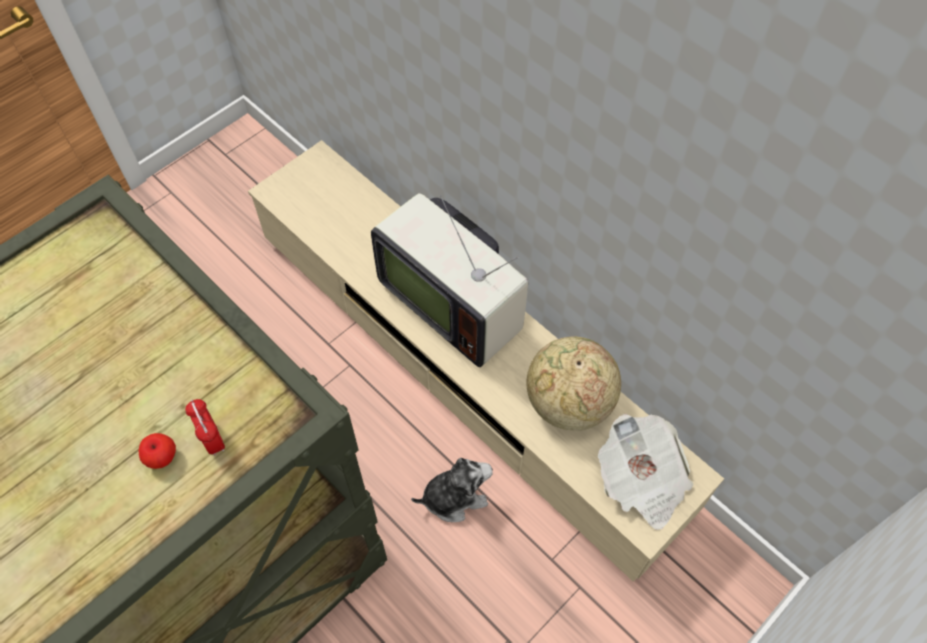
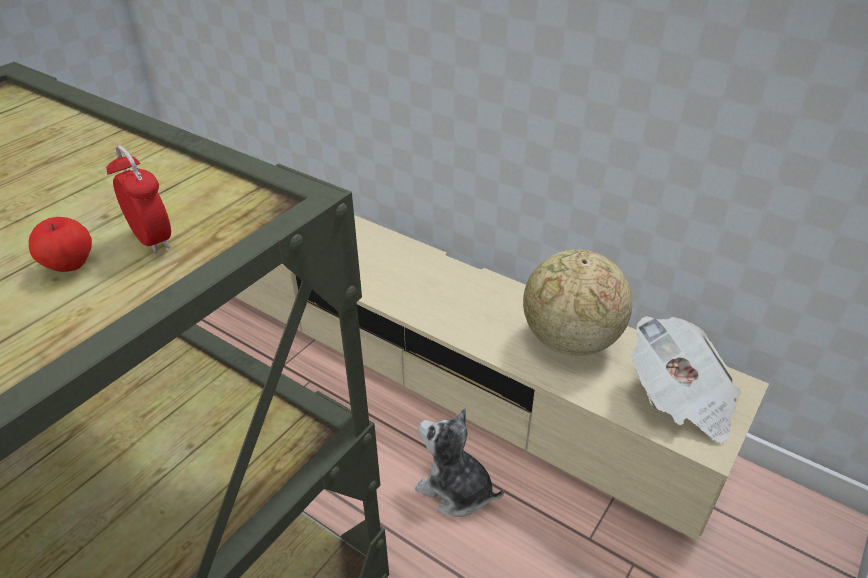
camera: 10 degrees left, 20 degrees down
(453, 302) = (419, 275): television -> none
(454, 496) = (455, 490): plush toy -> plush toy turned 120 degrees counterclockwise

